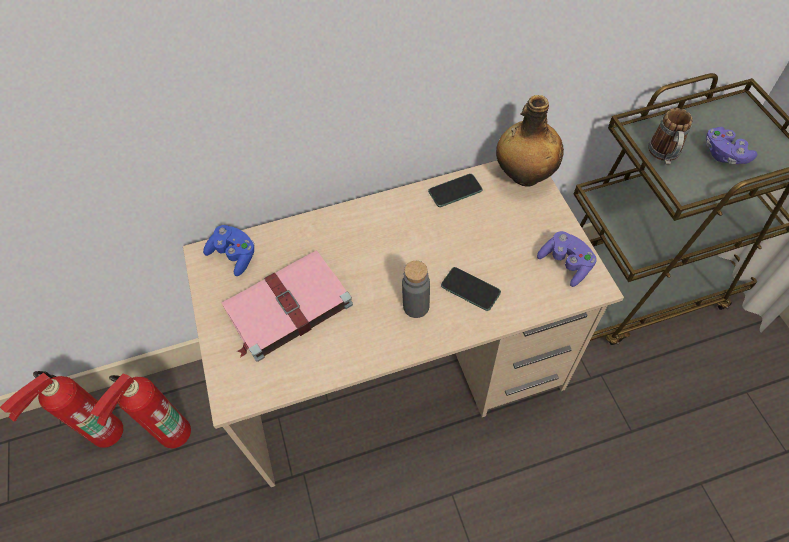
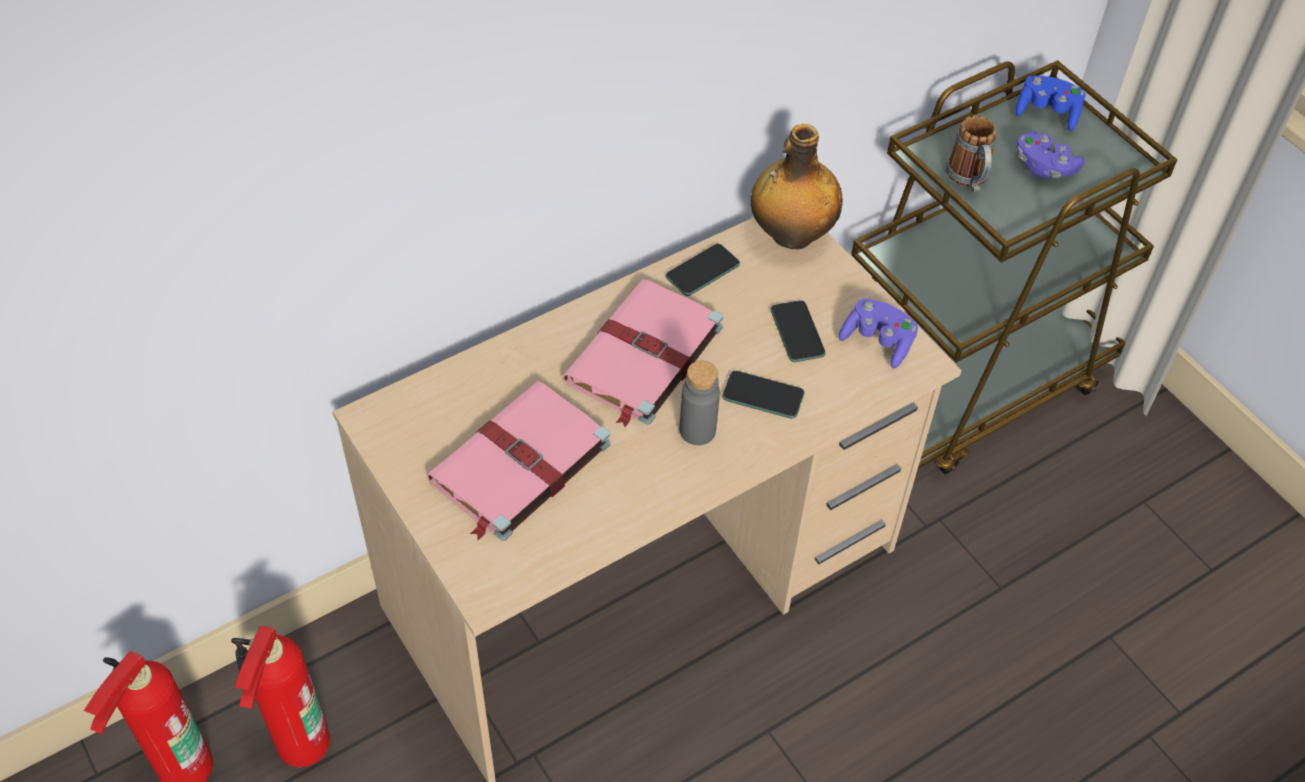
camera: 20 degrees left, 5 degrees down
(234, 255) = (416, 410): blue game controller -> blue game controller (1047, 113)
(395, 245) = (643, 356): none -> pink book
(508, 246) = (797, 332): none -> phone

